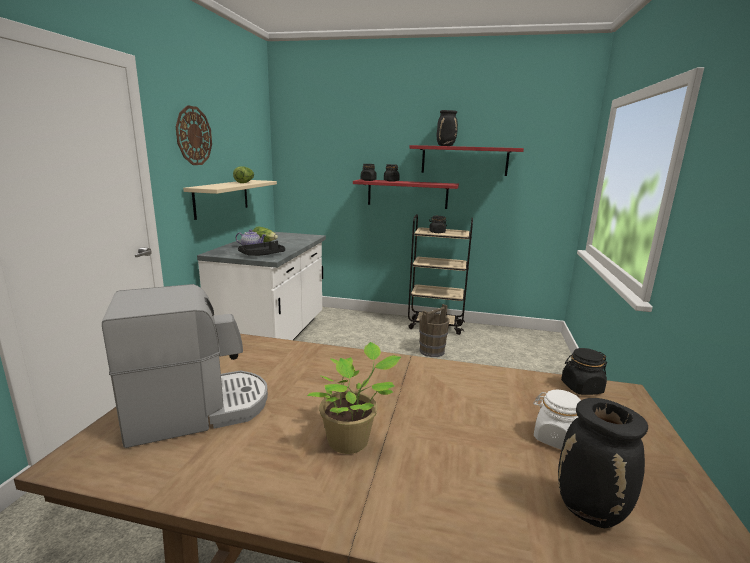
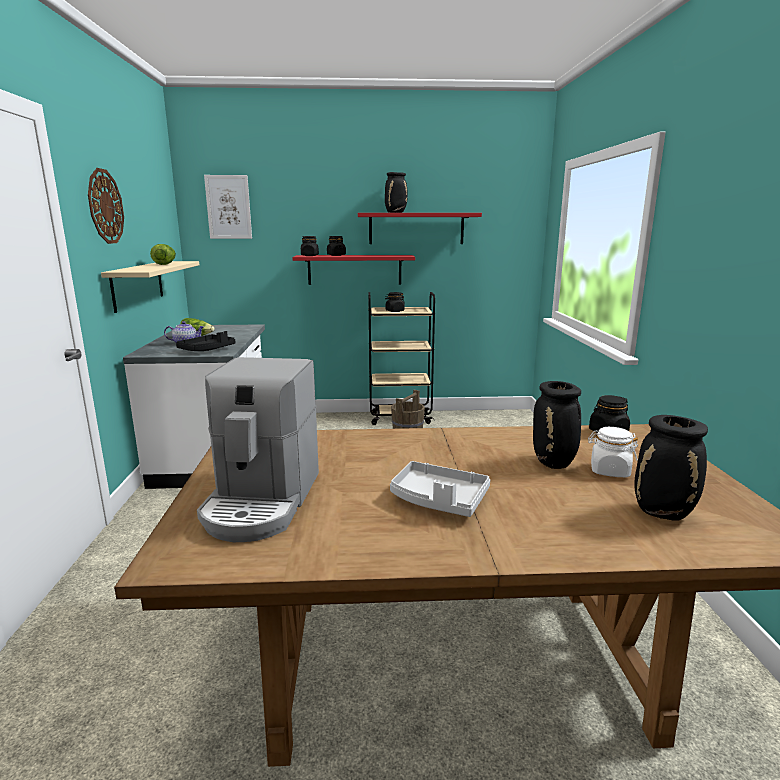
camera: 15 degrees left, 0 degrees up
(197, 410) = (262, 501): coffee machine -> coffee machine turned 135 degrees clockwise
(309, 138) = (228, 207): none -> picture
(351, 440) = (438, 500): potted plant -> grey tray
(498, 417) = (554, 463): none -> black vase

